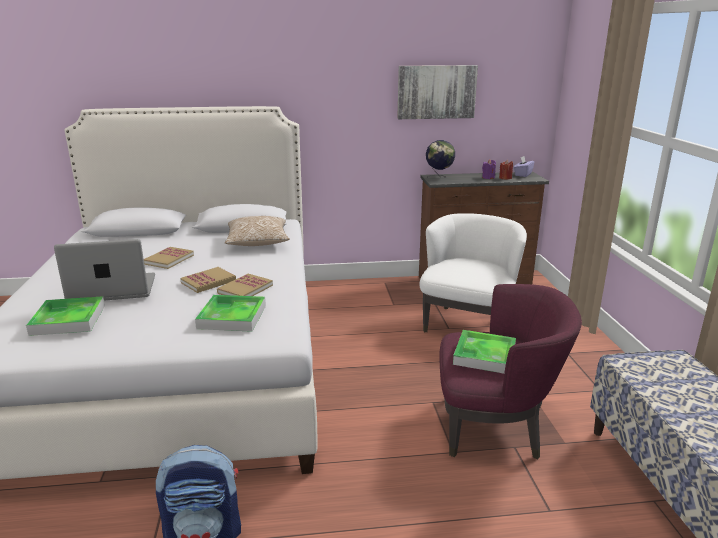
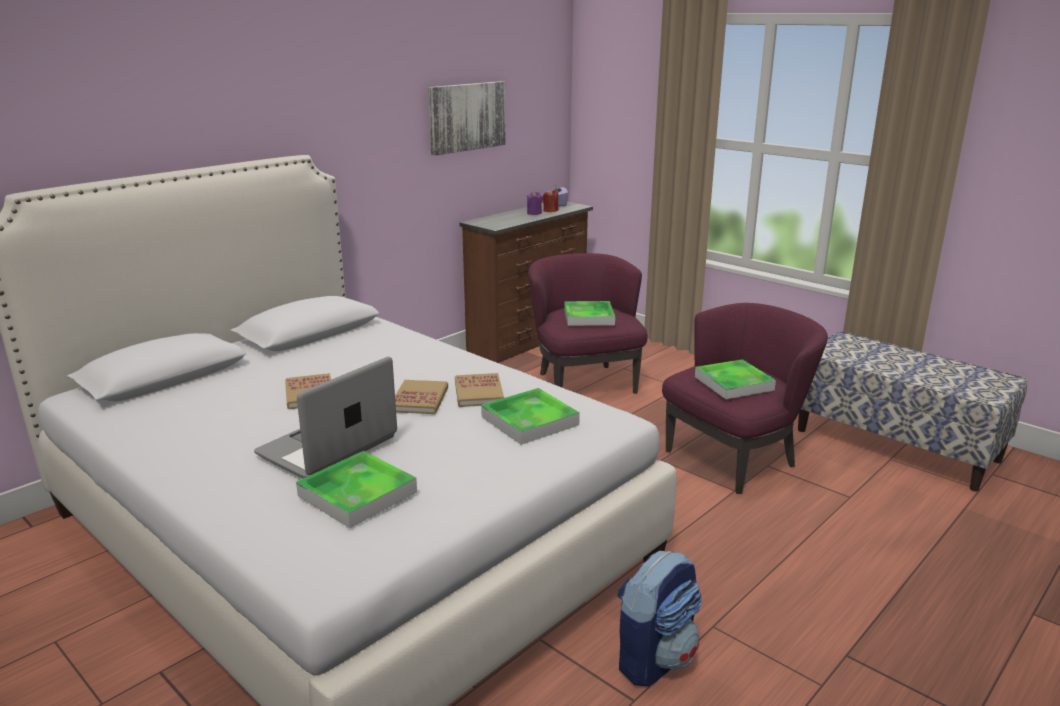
camera: 40 degrees left, 0 degrees up
(257, 243) = (375, 345): pillow -> none
(439, 177) = (486, 221): globe -> none
(467, 324) = (584, 382): white armchair -> purple armchair
(468, 269) = (589, 317): none -> tray

